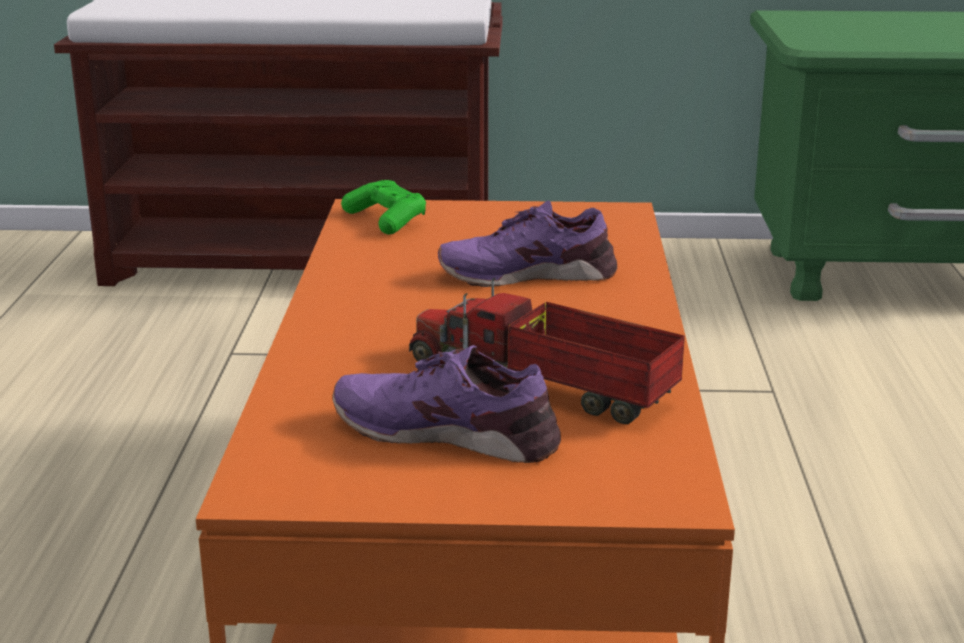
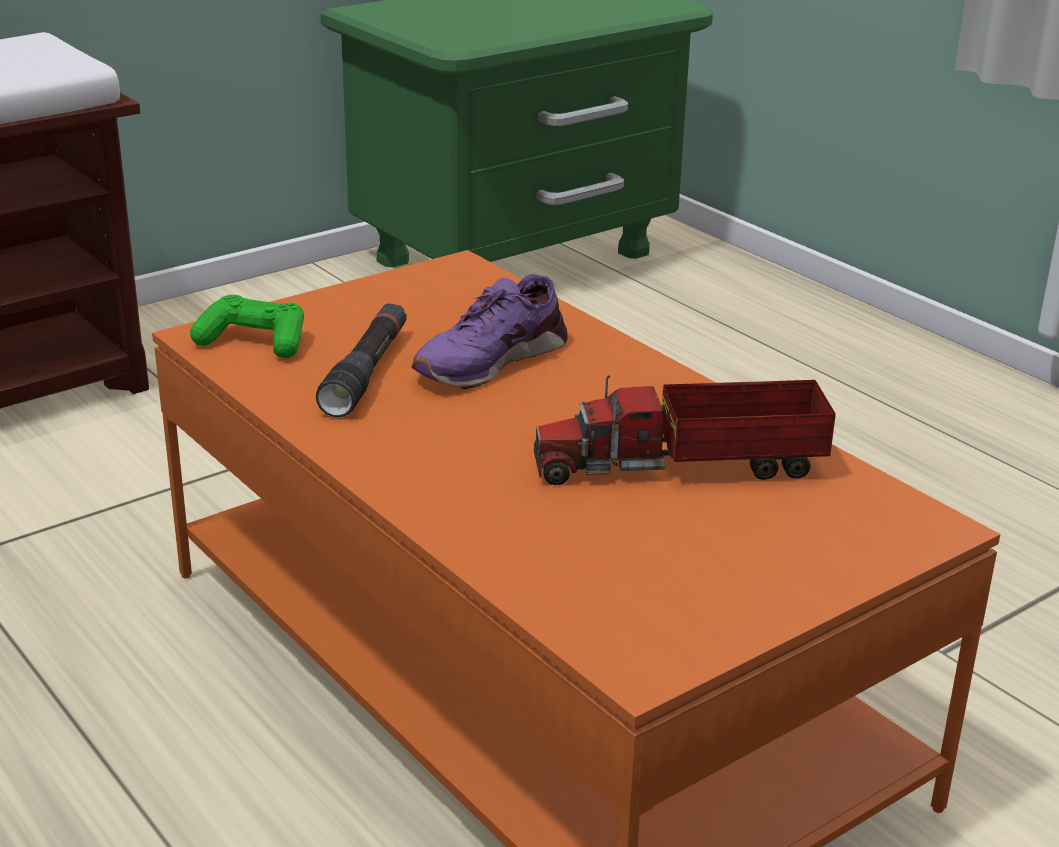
camera: 40 degrees left, 5 degrees up
(425, 257) = (366, 372): none -> black flashlight
(448, 432) = (690, 542): purple shoe -> none

